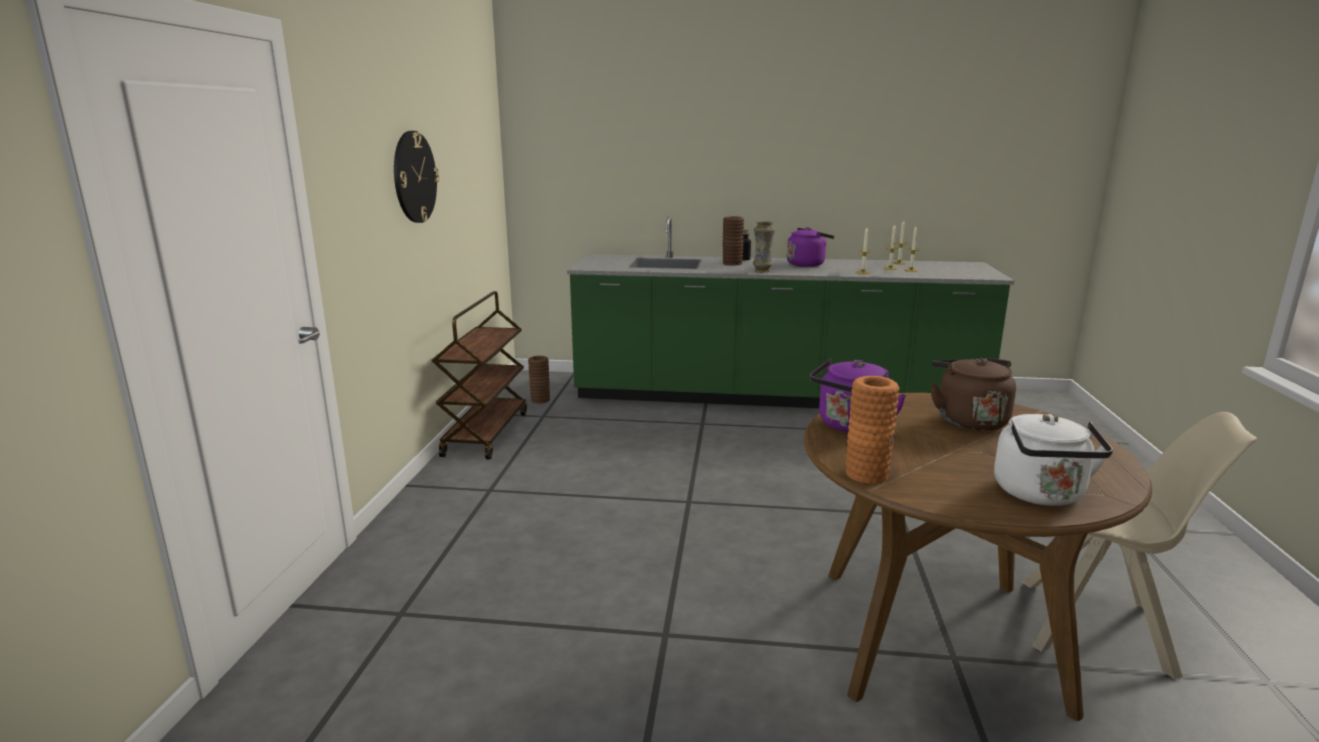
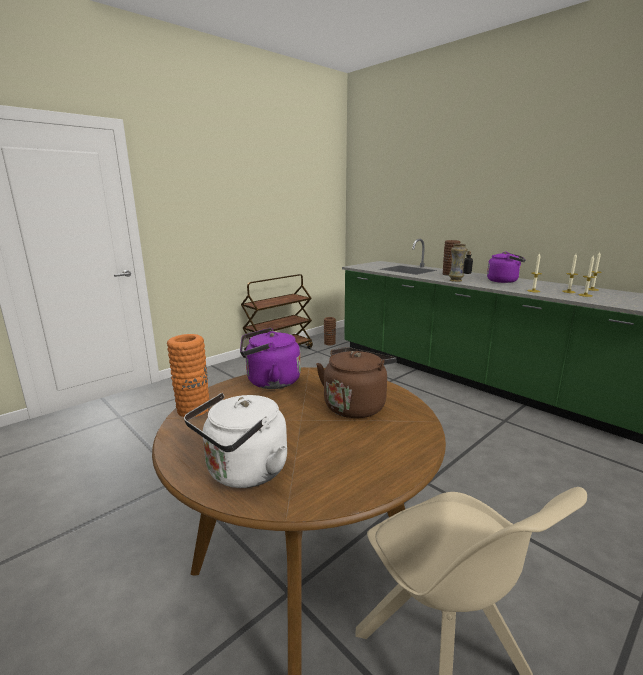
camera: 40 degrees right, 0 degrees up
(414, 177) = (241, 204): wall clock -> none

